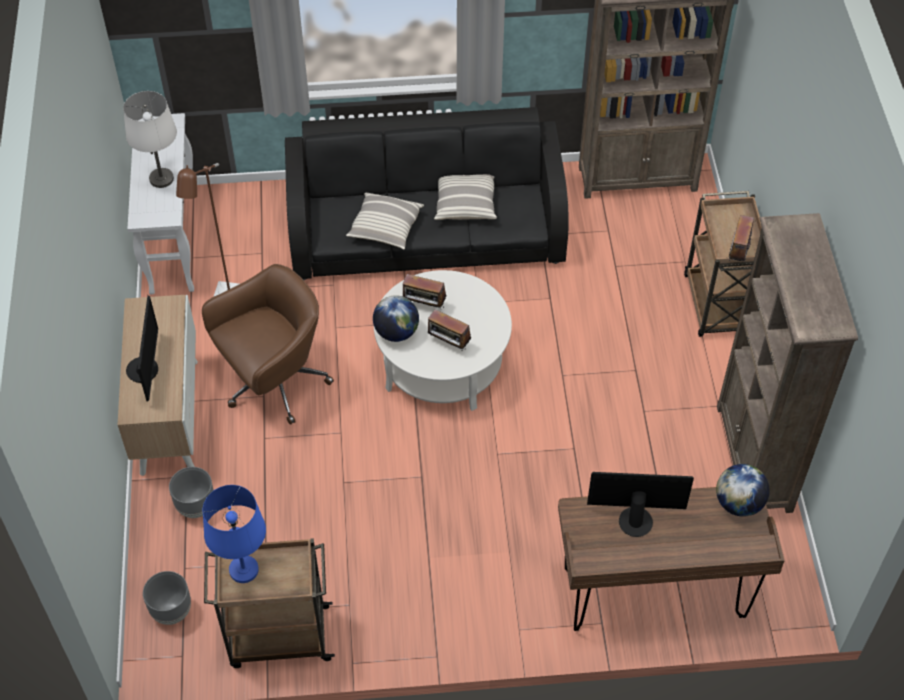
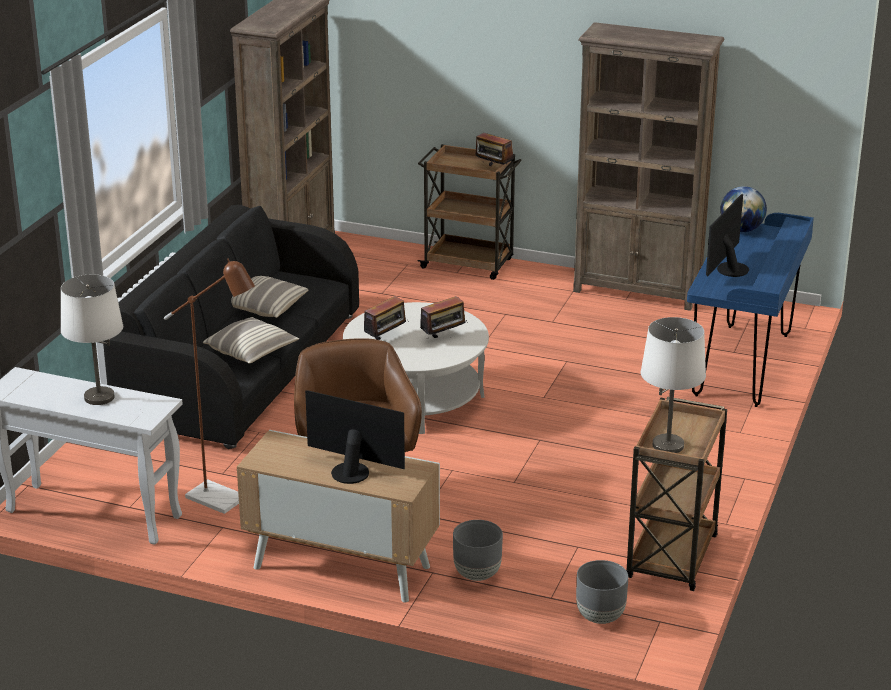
camera: 65 degrees left, 25 degrees down
(244, 569) = (667, 445): blue table lamp -> white table lamp
(396, 332) = (405, 358): globe -> none
(653, 595) = (743, 365): brown desk -> blue desk

